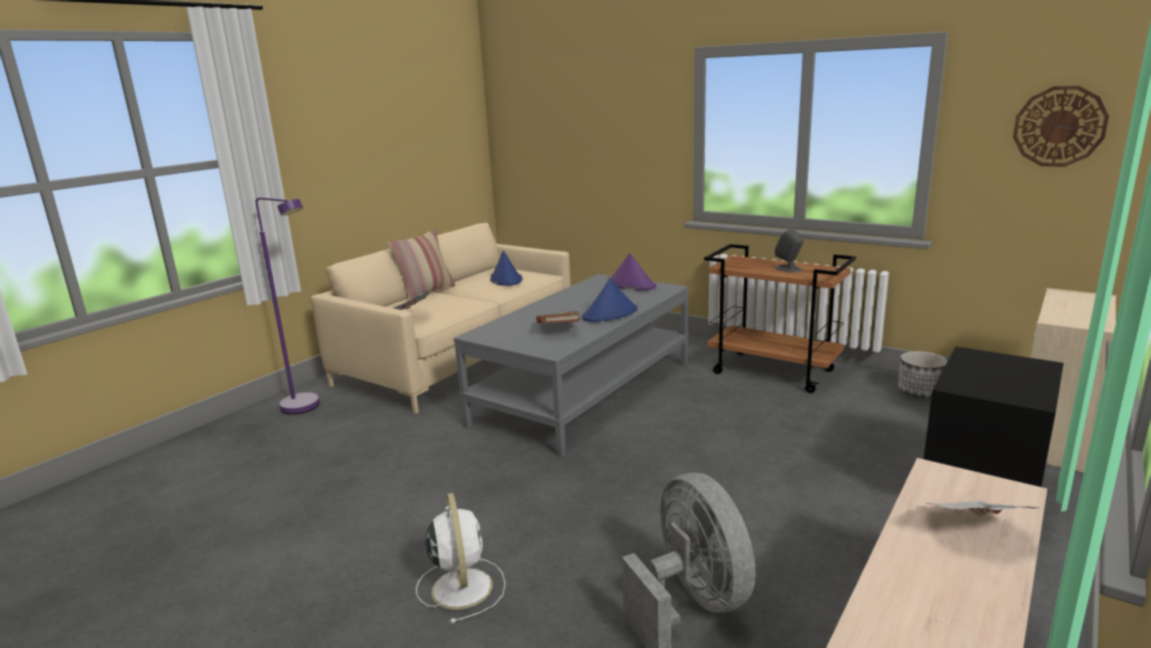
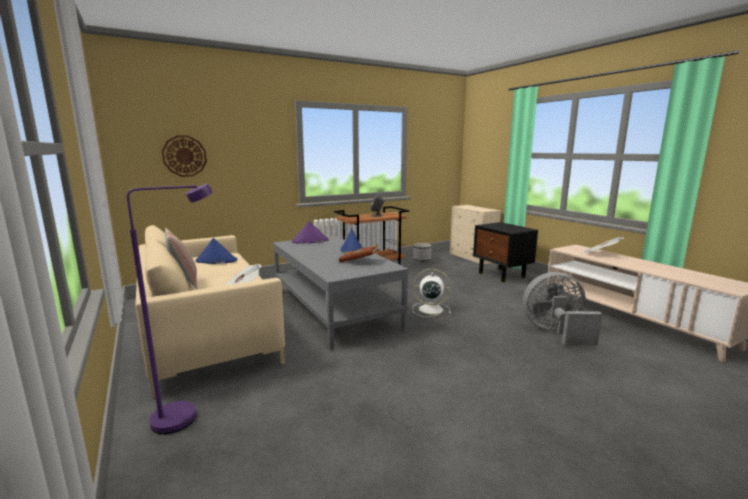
camera: 65 degrees left, 5 degrees down
(461, 586) = (524, 381): white fan -> white fan (429, 309)
(1059, 126) = (441, 146): wall clock -> wall clock (184, 156)

